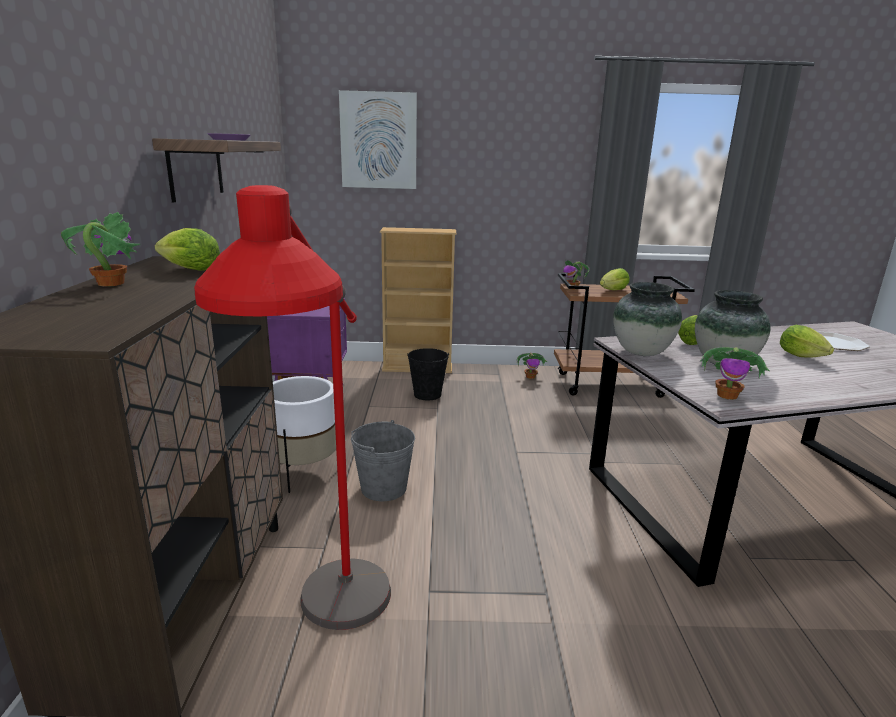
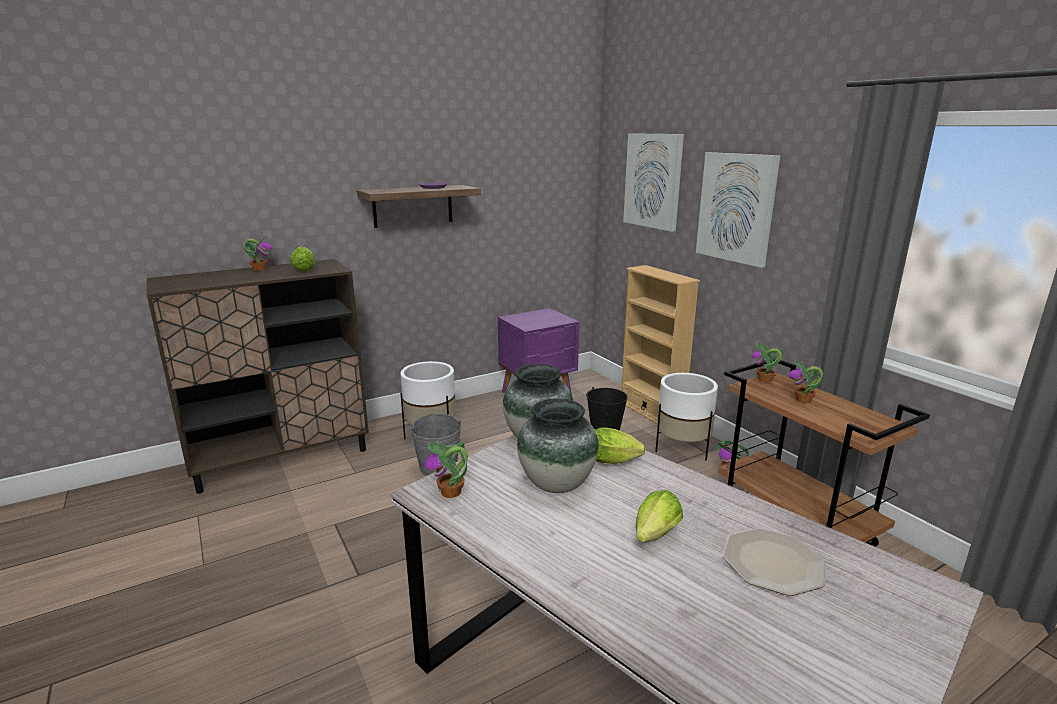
camera: 60 degrees right, 0 degrees up
(333, 646) = (271, 508): red floor lamp -> none
(485, 378) = (682, 449): none -> white planter
(486, 159) = (736, 208): none -> picture
(613, 290) = (803, 400): lettuce -> potted plant

